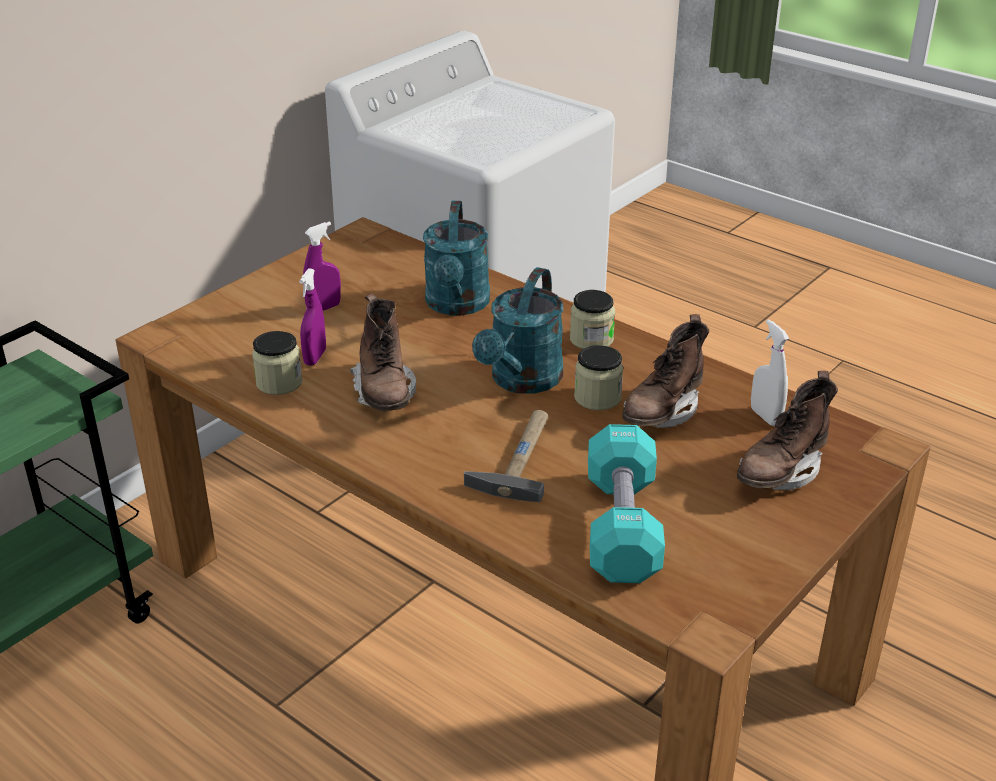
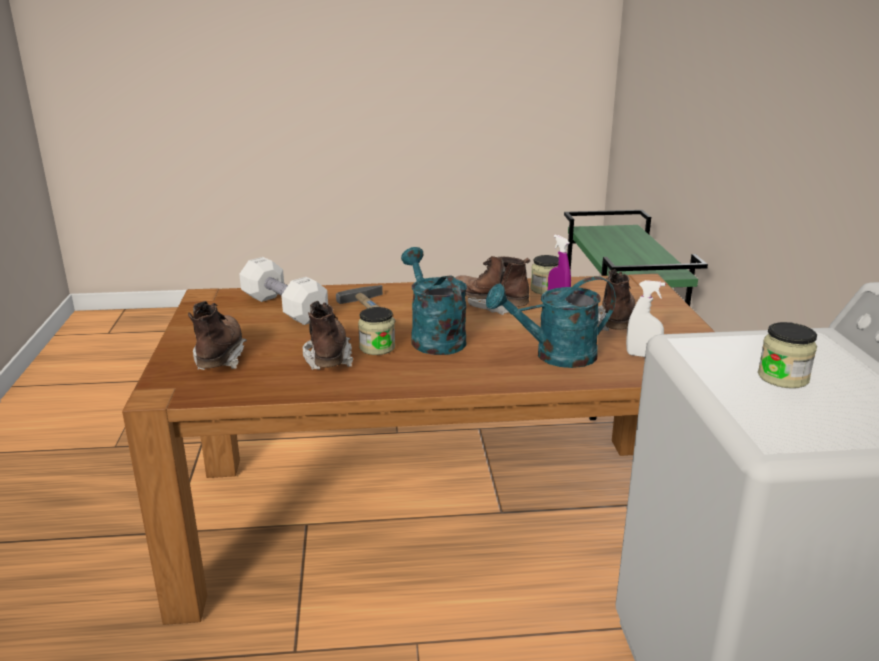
camera: 135 degrees right, 10 degrees down
(324, 308) = (616, 322): purple spray bottle -> brown boot
(457, 305) = (555, 356): turquoise watering can -> turquoise watering can turned 60 degrees counterclockwise
(591, 339) = (435, 375): jar -> jar (783, 377)
(622, 527) = (284, 308): turquoise dumbbell -> white dumbbell
(765, 416) = (258, 380): white spray bottle -> white spray bottle (642, 355)

